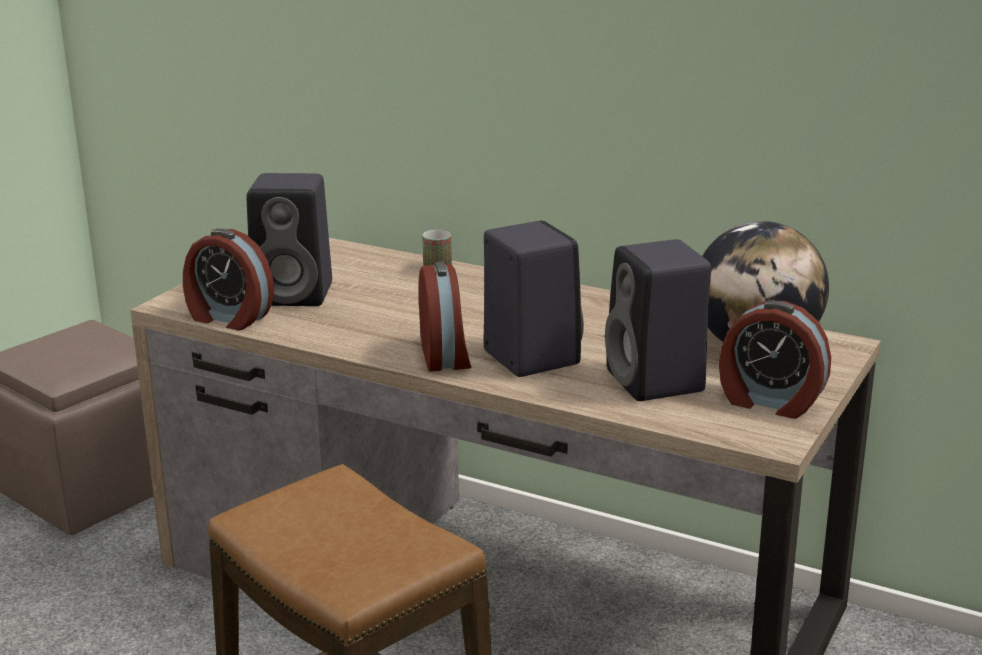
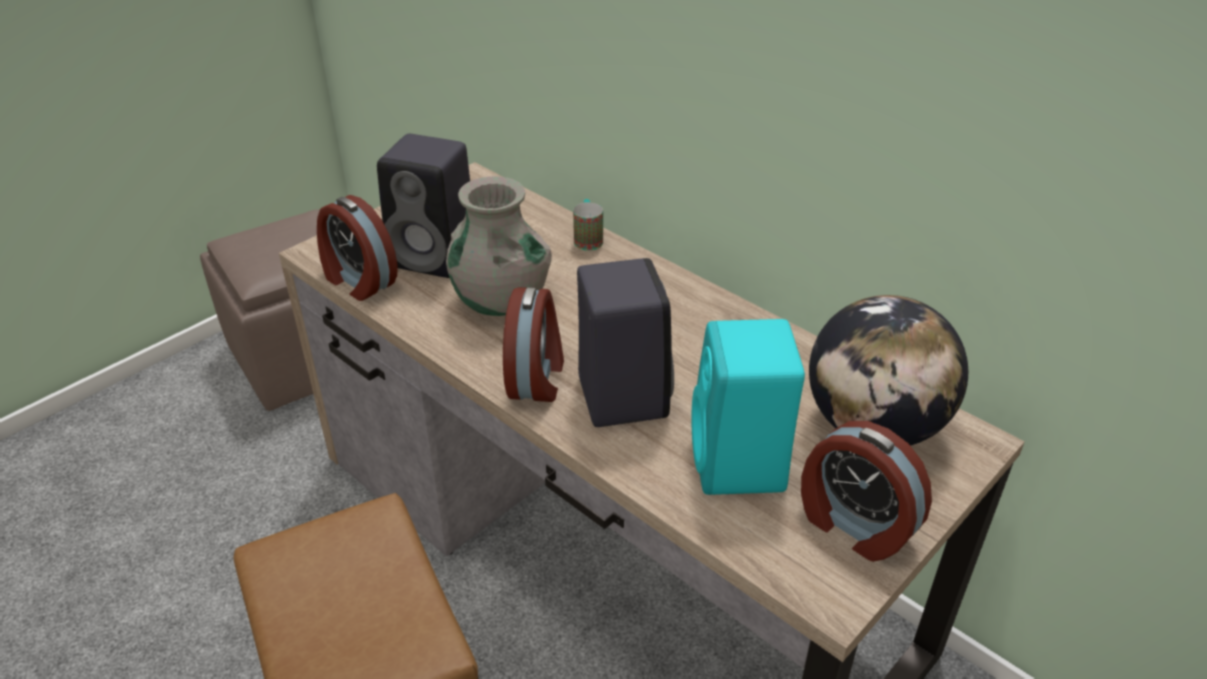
camera: 15 degrees right, 15 degrees up
(379, 314) = (501, 301): none -> grey vase
(657, 382) = (739, 465): black speaker -> turquoise speaker

